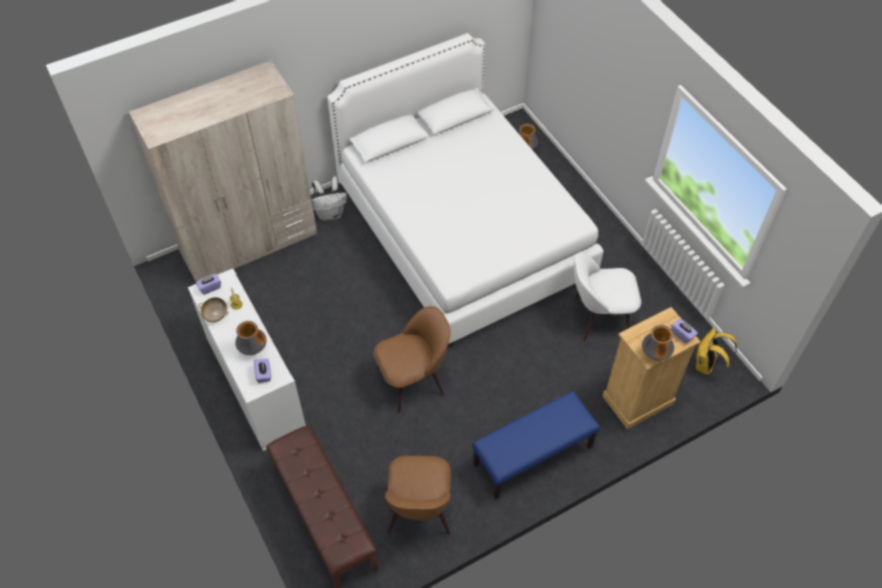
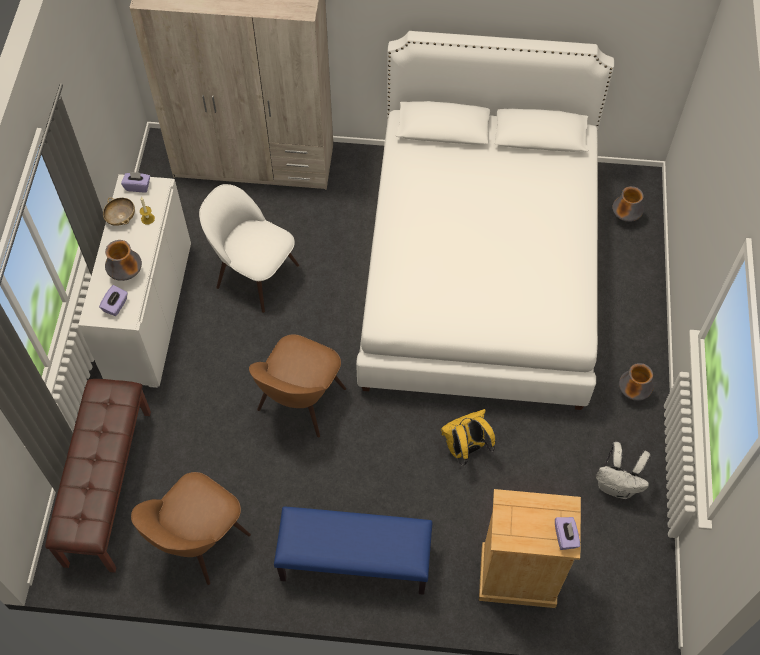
camera: 35 degrees right, 5 degrees up
(330, 213) = (357, 175): white backpack -> white backpack (617, 486)
(413, 380) = (299, 402): brown chair -> brown chair turned 105 degrees clockwise
(599, 316) = (551, 457): white chair -> white chair (254, 274)
(655, 354) = (514, 538): vase -> vase (633, 392)
(706, 366) = (629, 590): yellow backpack -> yellow backpack (465, 449)

